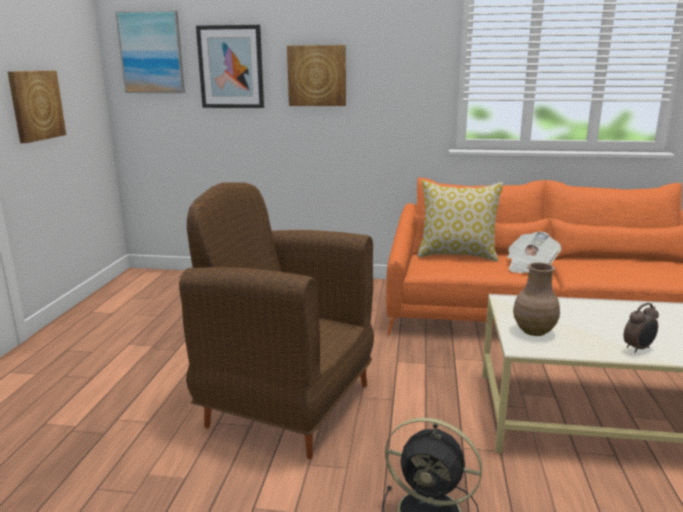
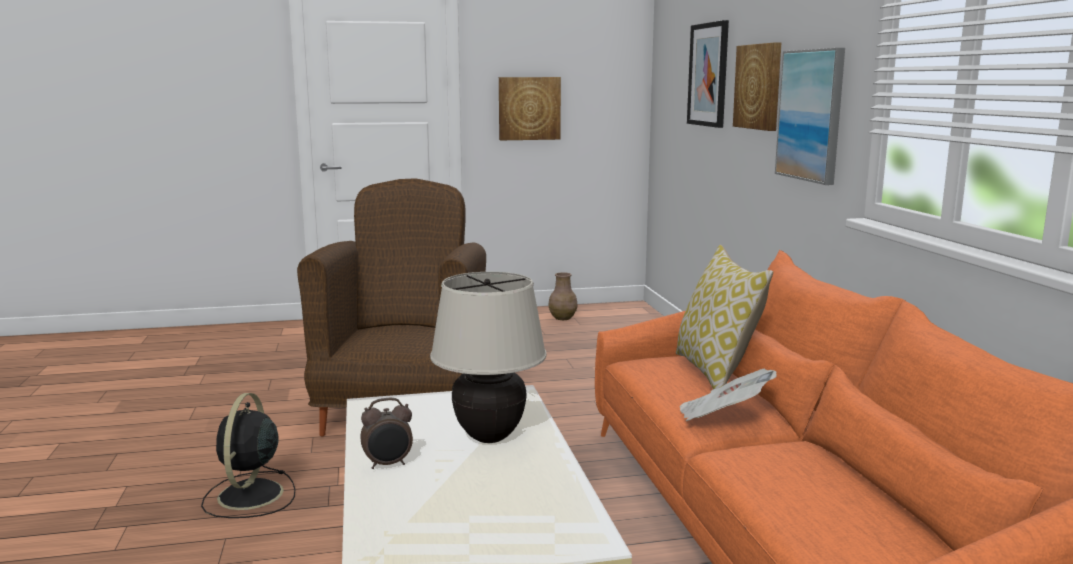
camera: 70 degrees right, 5 degrees down
(151, 53) = (671, 58): picture -> picture (811, 115)
(533, 330) = (420, 409): brown vase -> brown vase (563, 318)
(586, 316) = (489, 437): none -> beige table lamp
(638, 349) = (388, 464): alarm clock -> alarm clock turned 60 degrees counterclockwise

